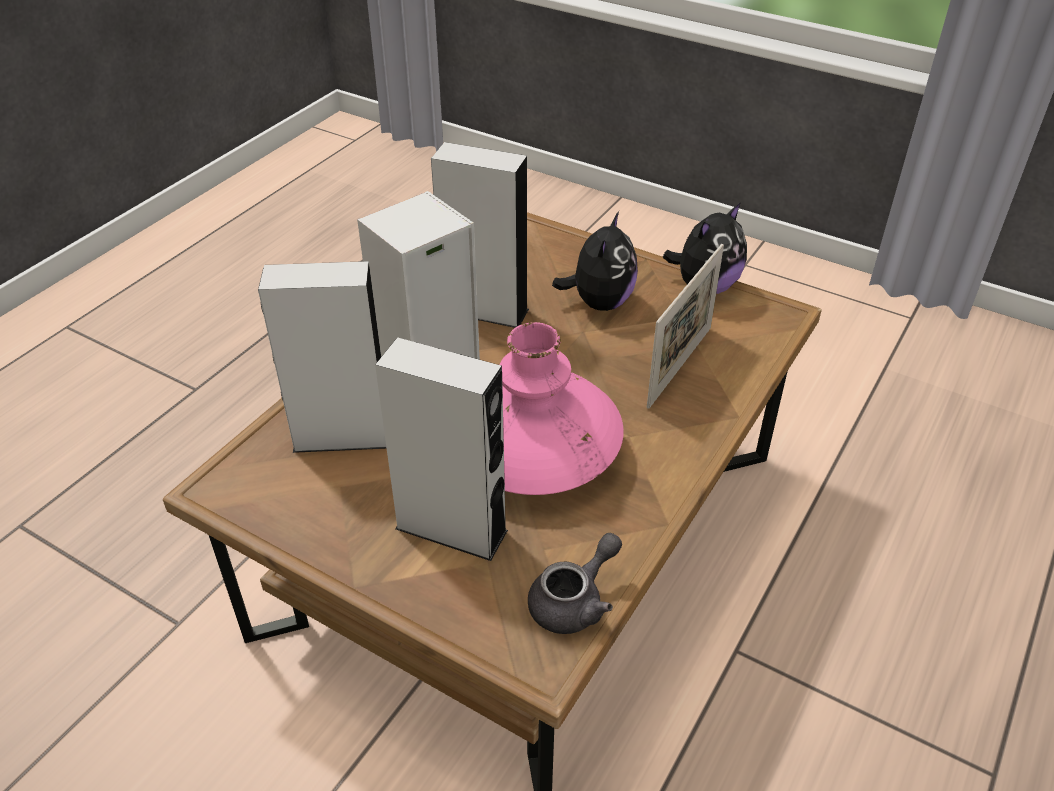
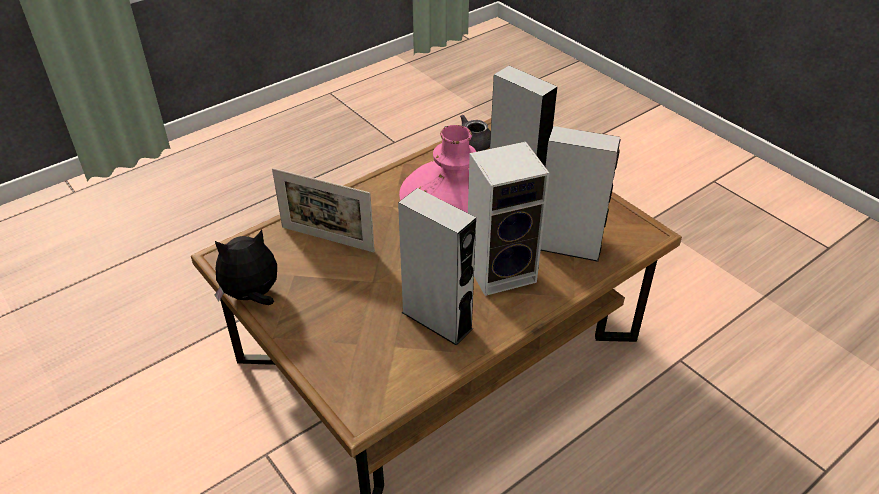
camera: 160 degrees left, 0 degrees up
(599, 302) = (343, 303): plush toy -> none
(679, 366) = (327, 239): picture frame -> picture frame turned 120 degrees counterclockwise

